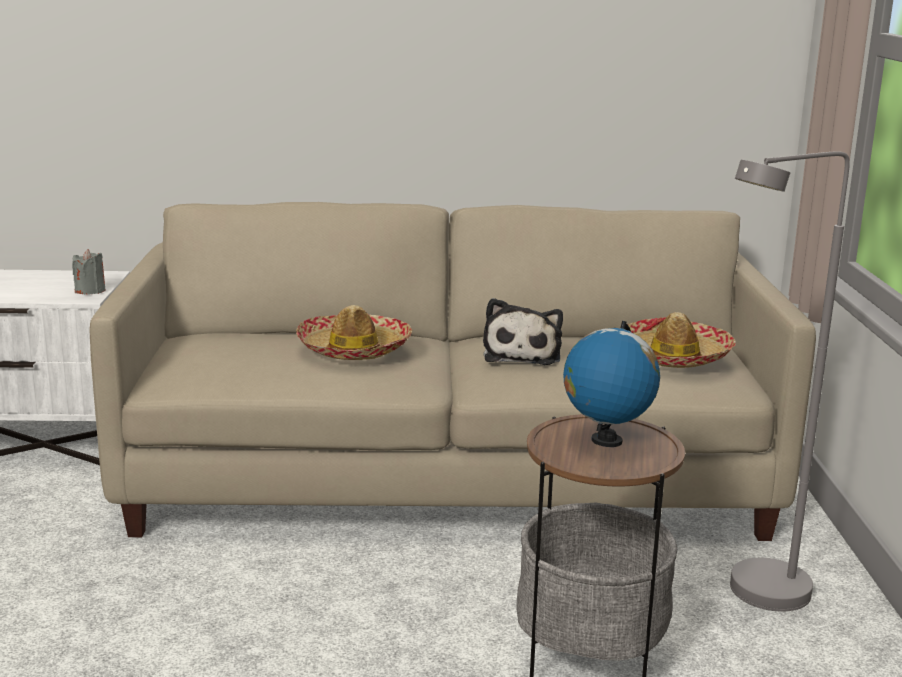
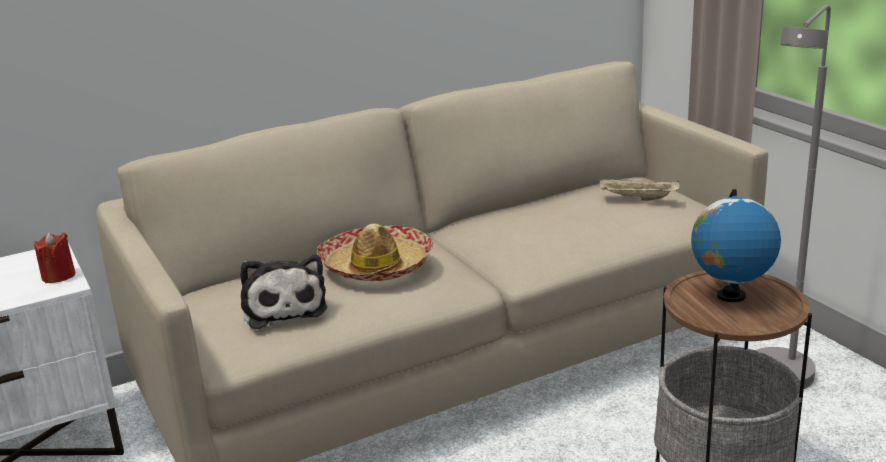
camera: 25 degrees left, 5 degrees up
(90, 291) = (58, 276): grey candle -> red candle
(522, 354) = (520, 230): plush toy -> plush toy (283, 308)
(674, 356) = (637, 199): hat -> beige tray

